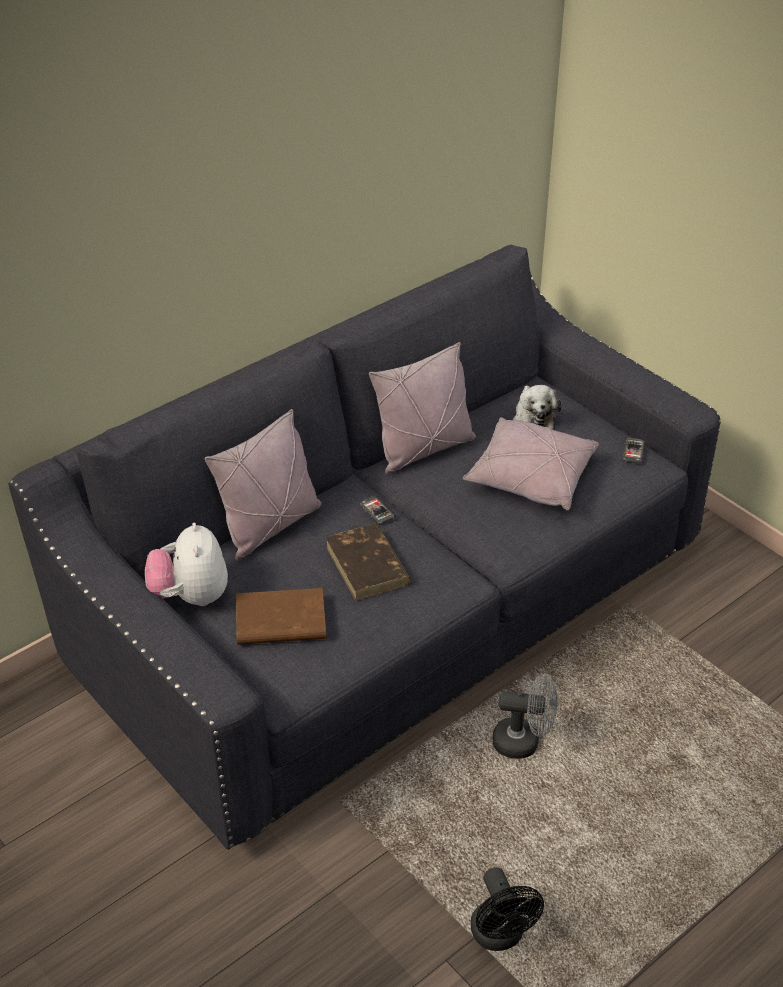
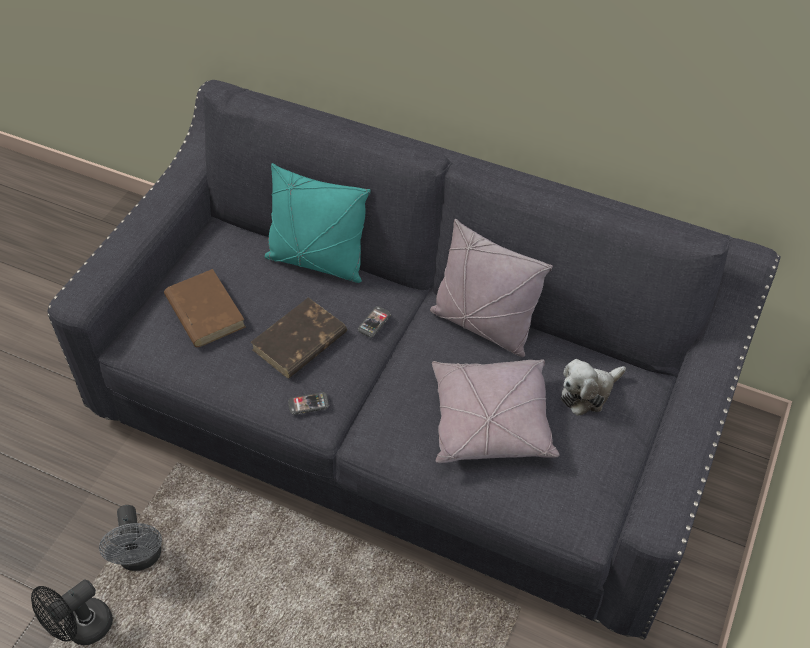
camera: 65 degrees right, 10 degrees up
(190, 596) = (210, 247): plush toy -> none
(270, 526) = (317, 261): purple pillow -> turquoise pillow
(524, 742) = (297, 575): grey fan -> grey fan (141, 558)
(633, 451) = (592, 498): phone -> phone (308, 404)

